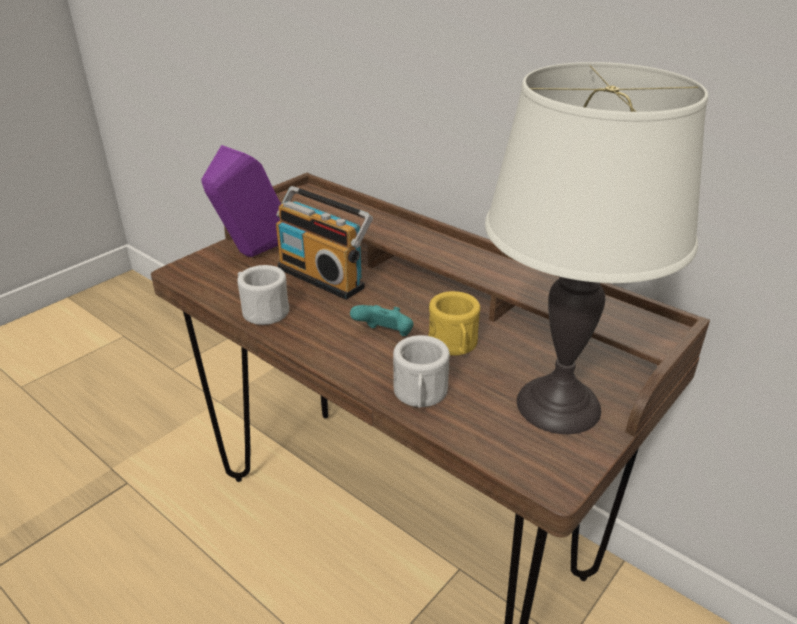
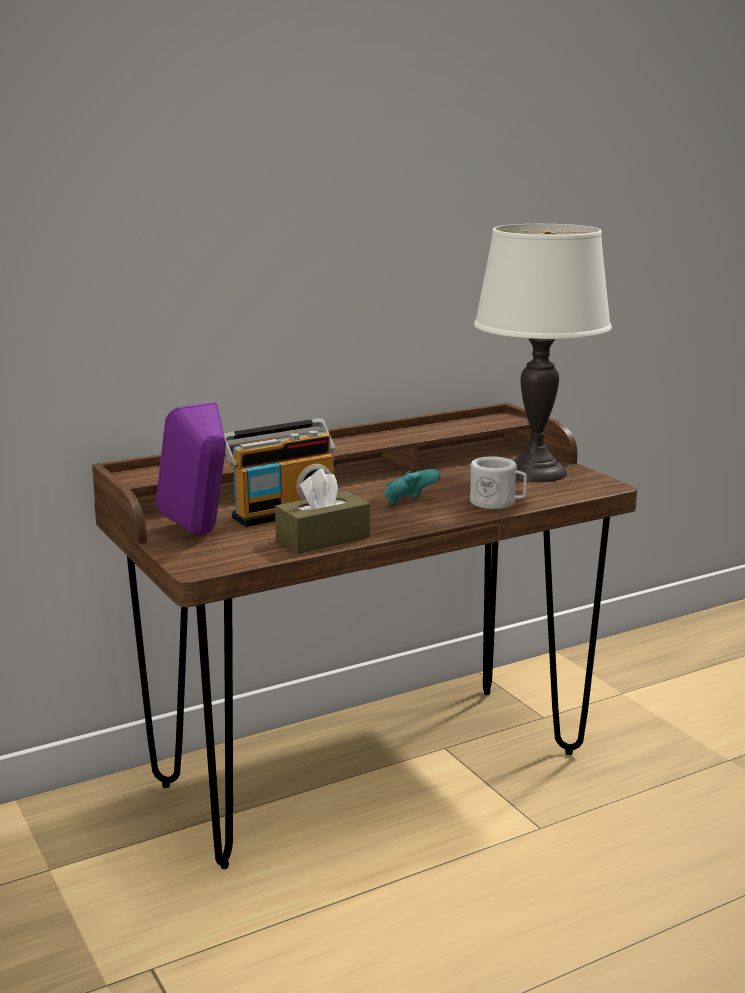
camera: 70 degrees left, 15 degrees down
(262, 310) = (323, 539): white mug -> brown tissue box
(454, 345) = (441, 486): yellow mug -> none

